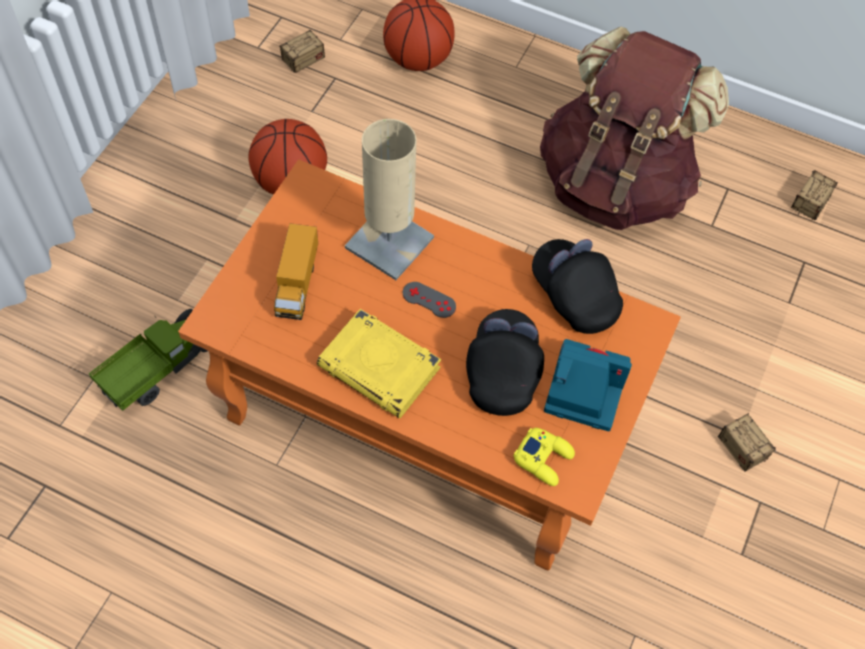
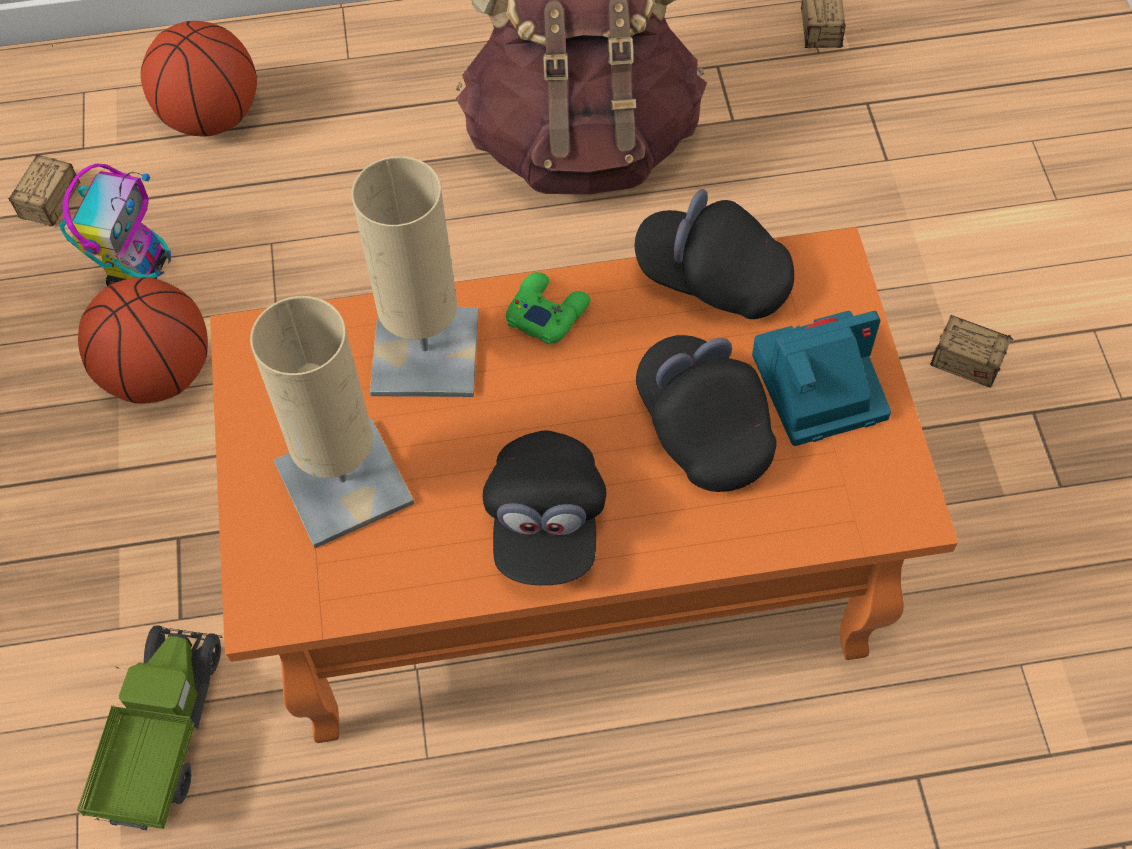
camera: 30 degrees left, 0 degrees up
(297, 284) = (344, 483): toy truck -> beige table lamp
(320, 123) = (139, 273): none -> toy robot
(380, 368) = (545, 523): yellow book -> black cap
(429, 300) = (537, 395): grey game controller -> none
(469, 260) = (547, 312): none -> green game controller
(544, 458) = (840, 504): yellow game controller -> none

